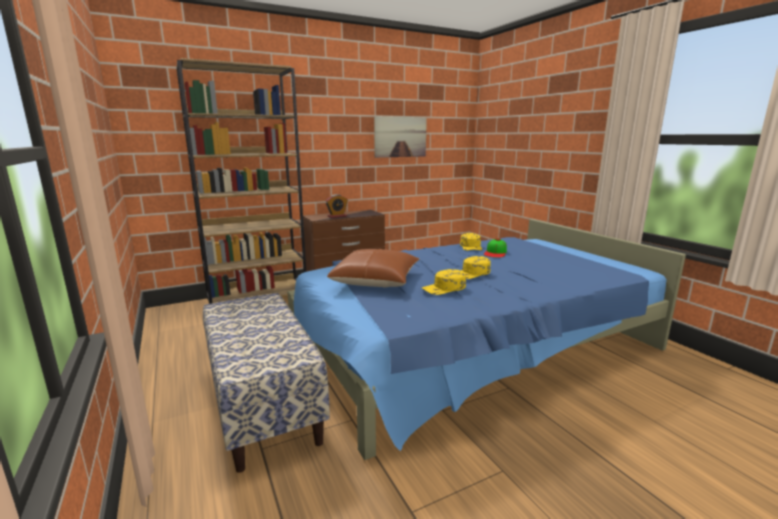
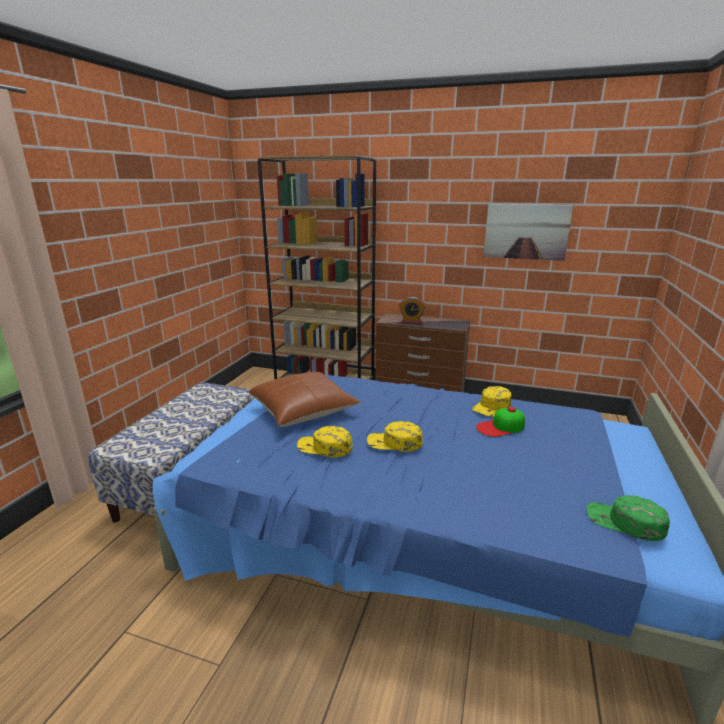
camera: 45 degrees right, 5 degrees up
(608, 266) = (625, 522): none -> green cap

